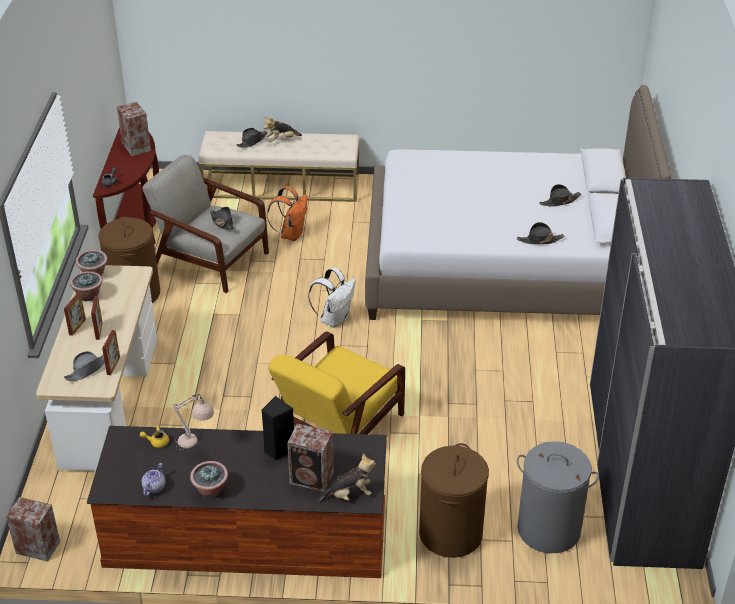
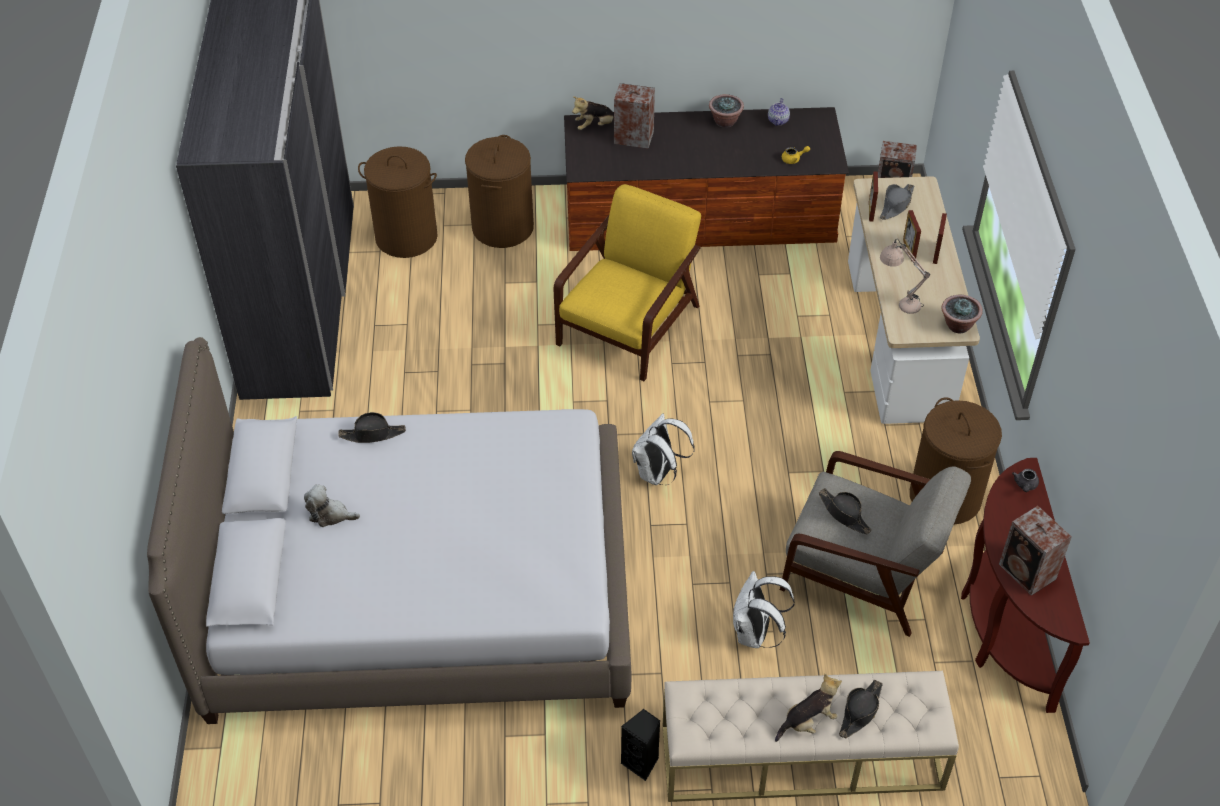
camera: 175 degrees right, 10 degrees up
(88, 296) = (947, 294): potted plant -> none
(196, 445) = (753, 158): beige table lamp -> beige table lamp (898, 301)
(278, 450) = (671, 159): black speaker -> black speaker (641, 762)
(291, 234) = (755, 634): orange backpack -> white backpack
(549, 529) = (406, 237): grey laundry basket -> brown laundry basket
(559, 201) = (330, 515): black hat -> plush toy

